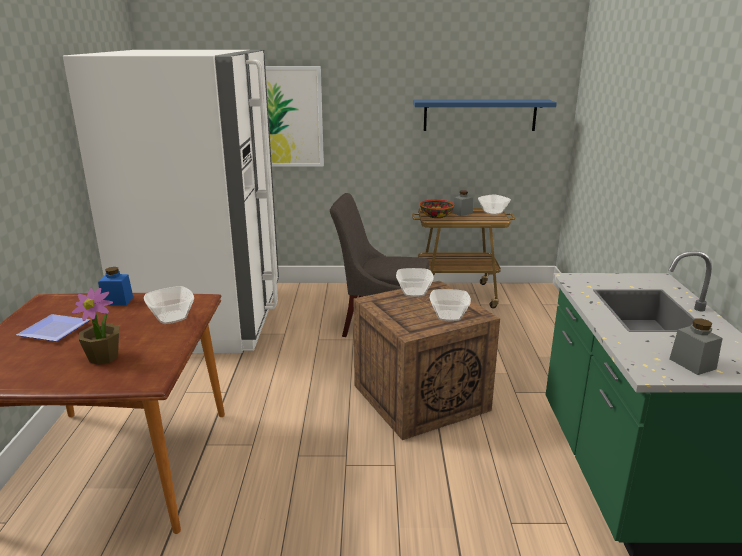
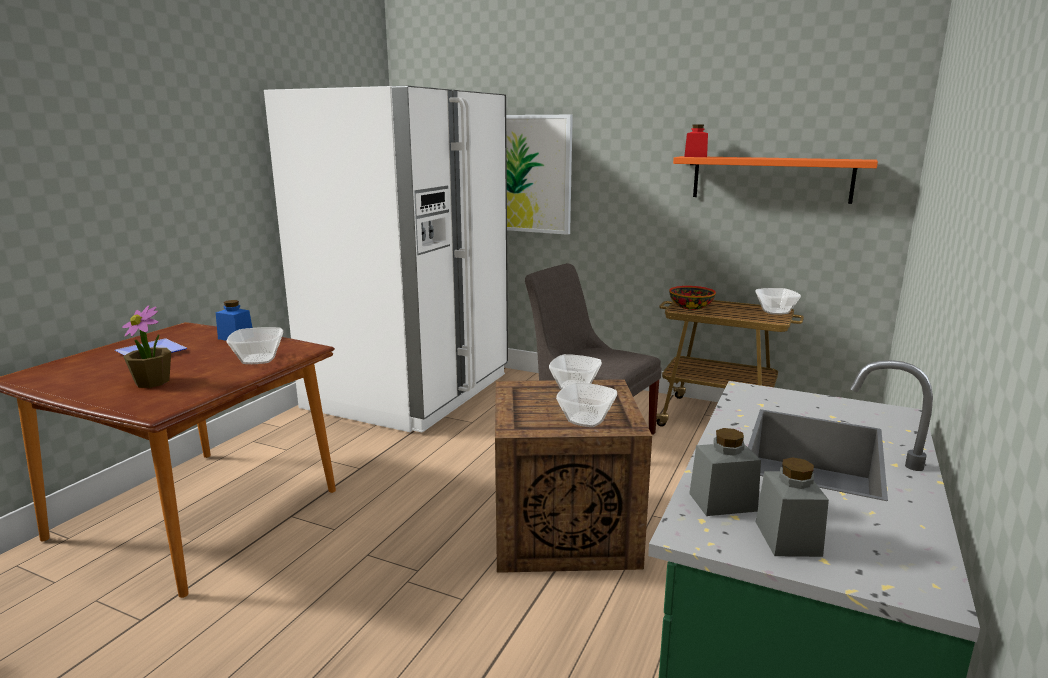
camera: 25 degrees right, 5 degrees down
(428, 100) = (695, 156): none -> red jar
(462, 213) = (731, 308): grey jar -> grey jar (722, 502)
(480, 115) = (771, 179): blue shelf -> orange shelf

